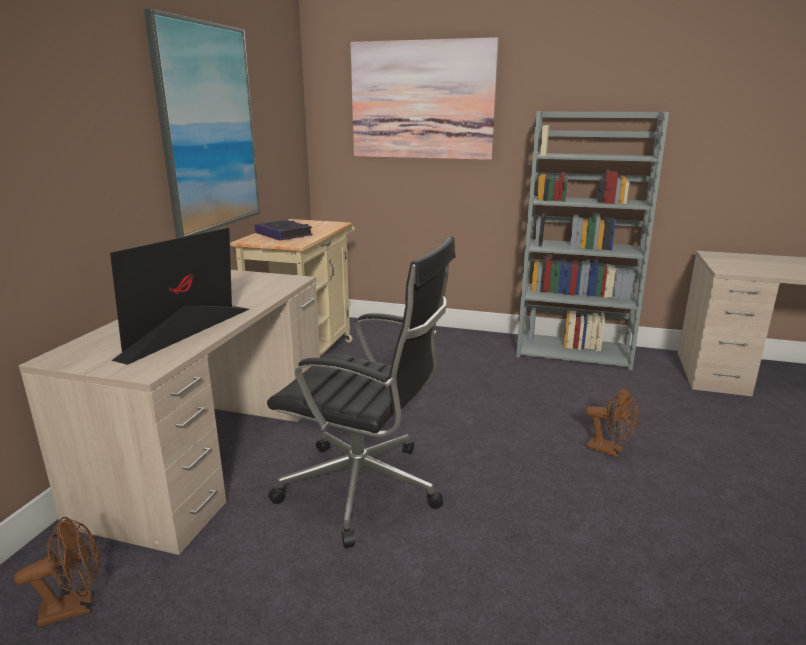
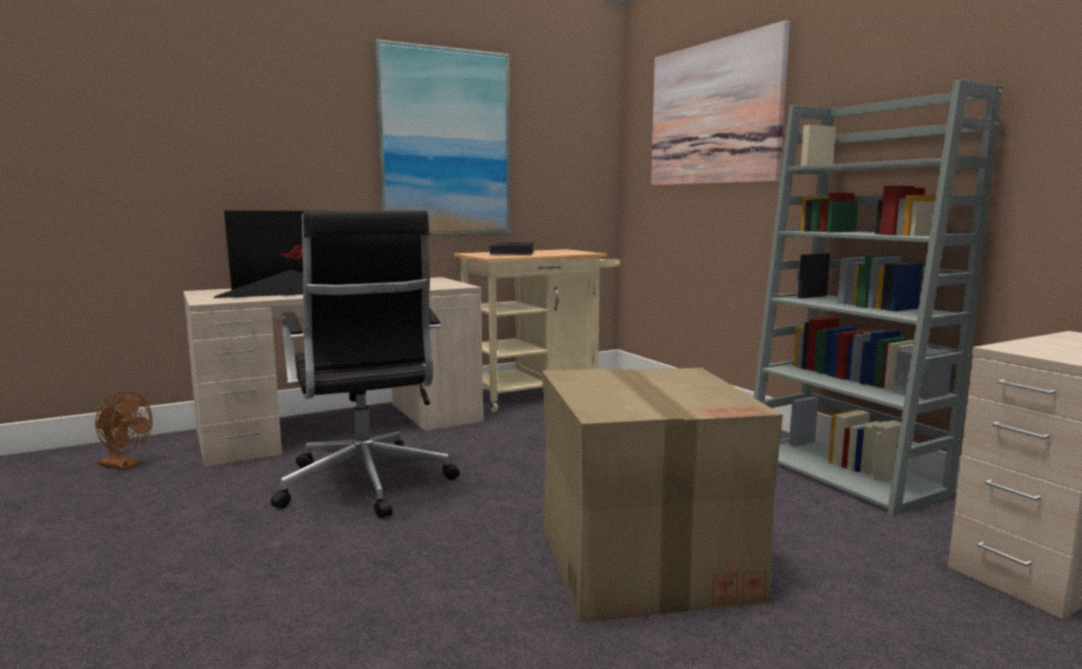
camera: 45 degrees right, 10 degrees down
(610, 450) = (645, 561): brown fan -> cardboard box

